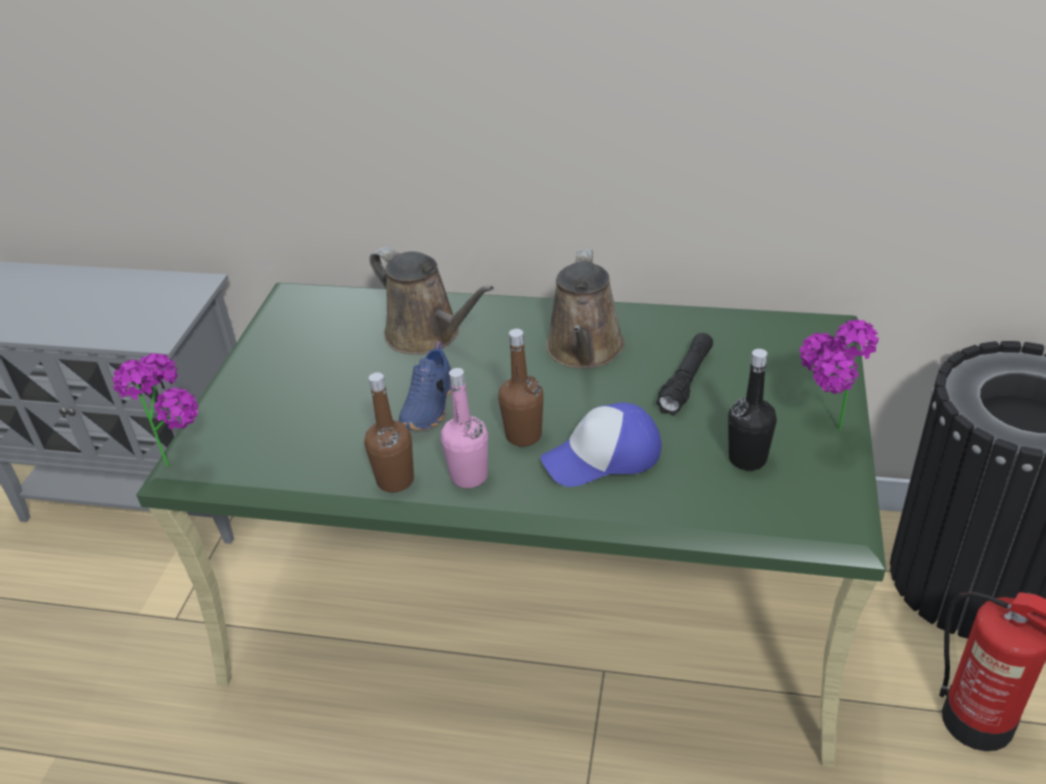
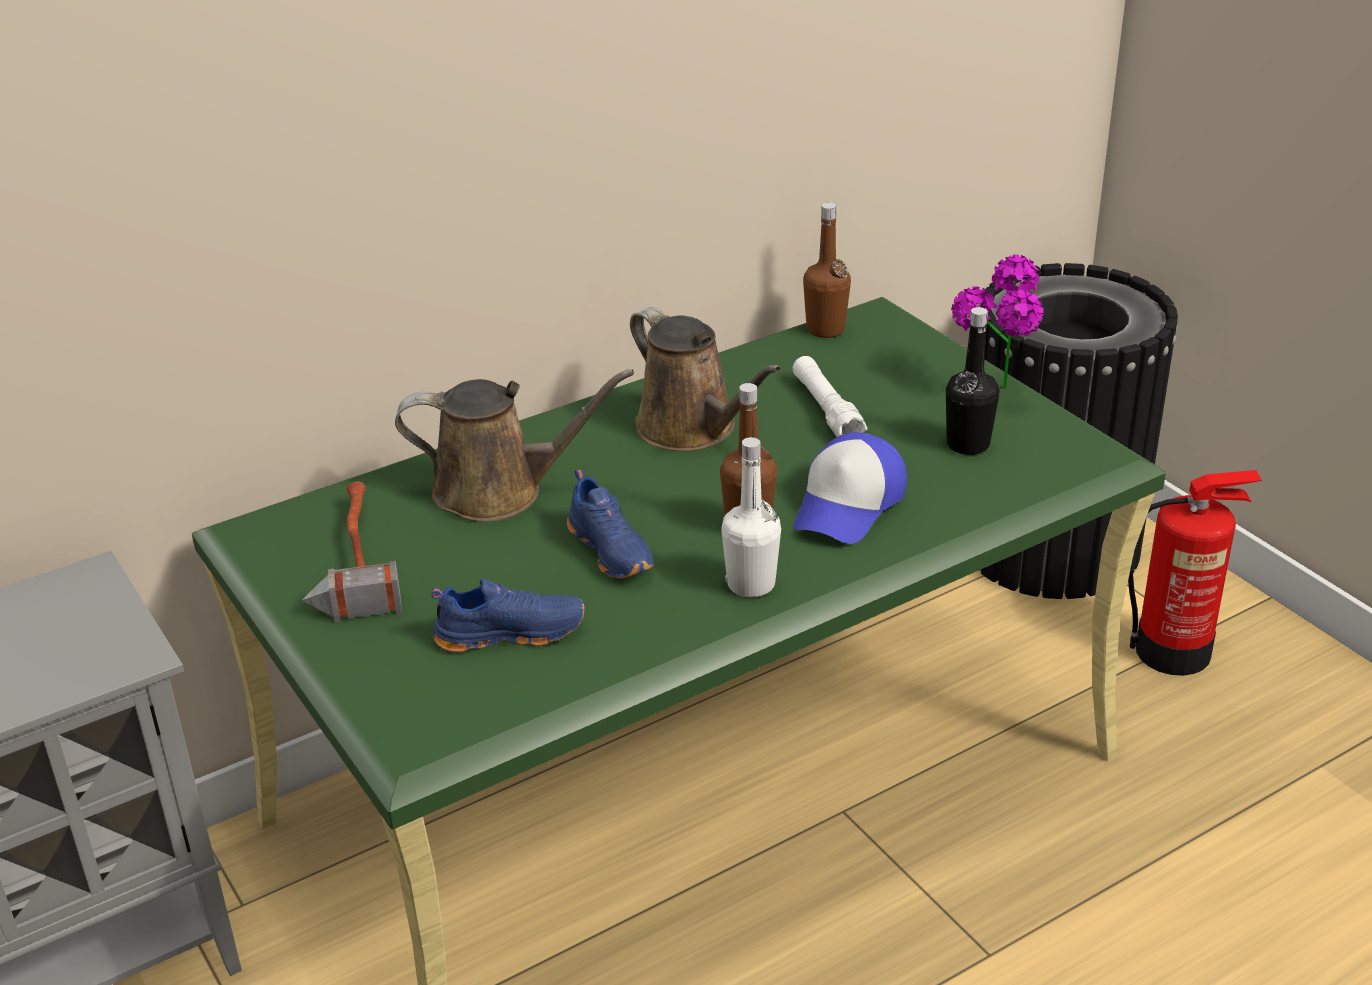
camera: 45 degrees left, 5 degrees down
(182, 458) = (401, 741): potted plant -> none
(306, 337) = (350, 559): none -> hammer
(312, 426) = (510, 632): none -> blue shoe
(395, 480) = (683, 627): brown bottle -> brown bottle (825, 329)
(469, 476) = (751, 584): pink bottle -> white bottle
(686, 381) = (826, 410): black flashlight -> white flashlight

